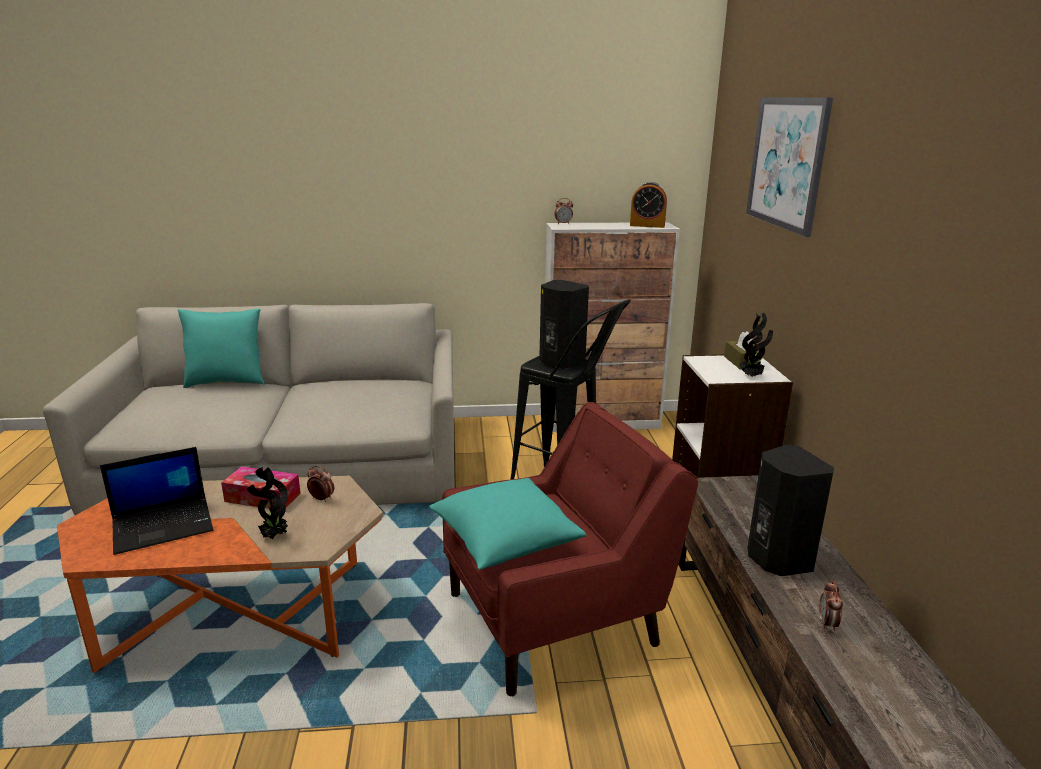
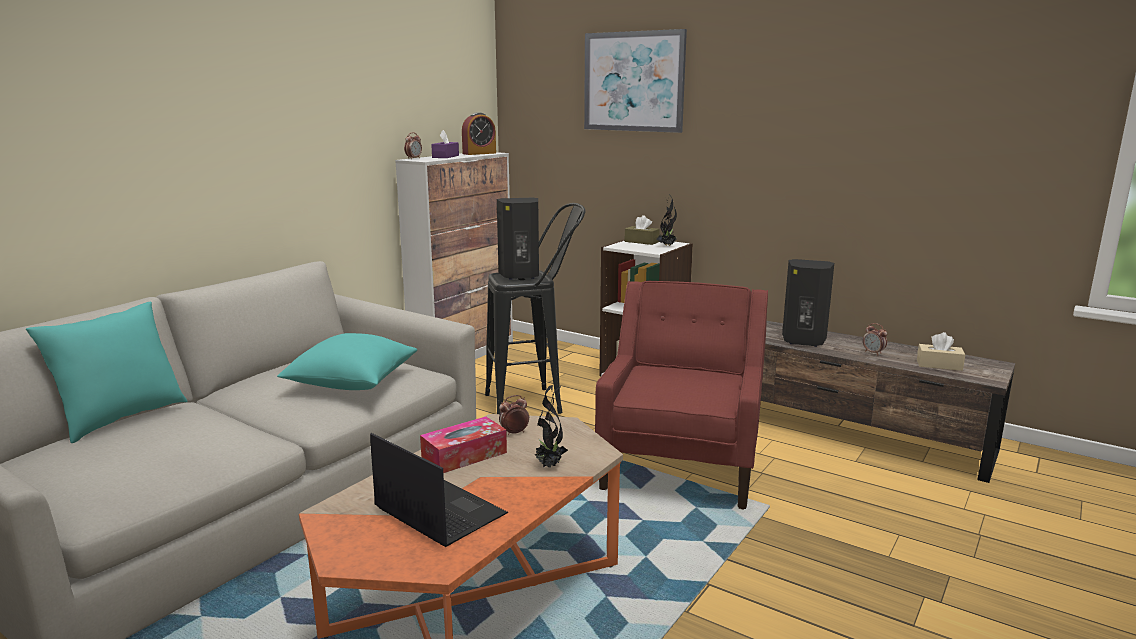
camera: 50 degrees left, 5 degrees down
(164, 525) = (438, 512): laptop -> laptop turned 60 degrees counterclockwise
(505, 541) = (680, 395): turquoise pillow -> turquoise pillow (351, 383)
(599, 225) = (445, 156): none -> purple tissue box
(878, 696) = (939, 365): none -> beige tissue box

